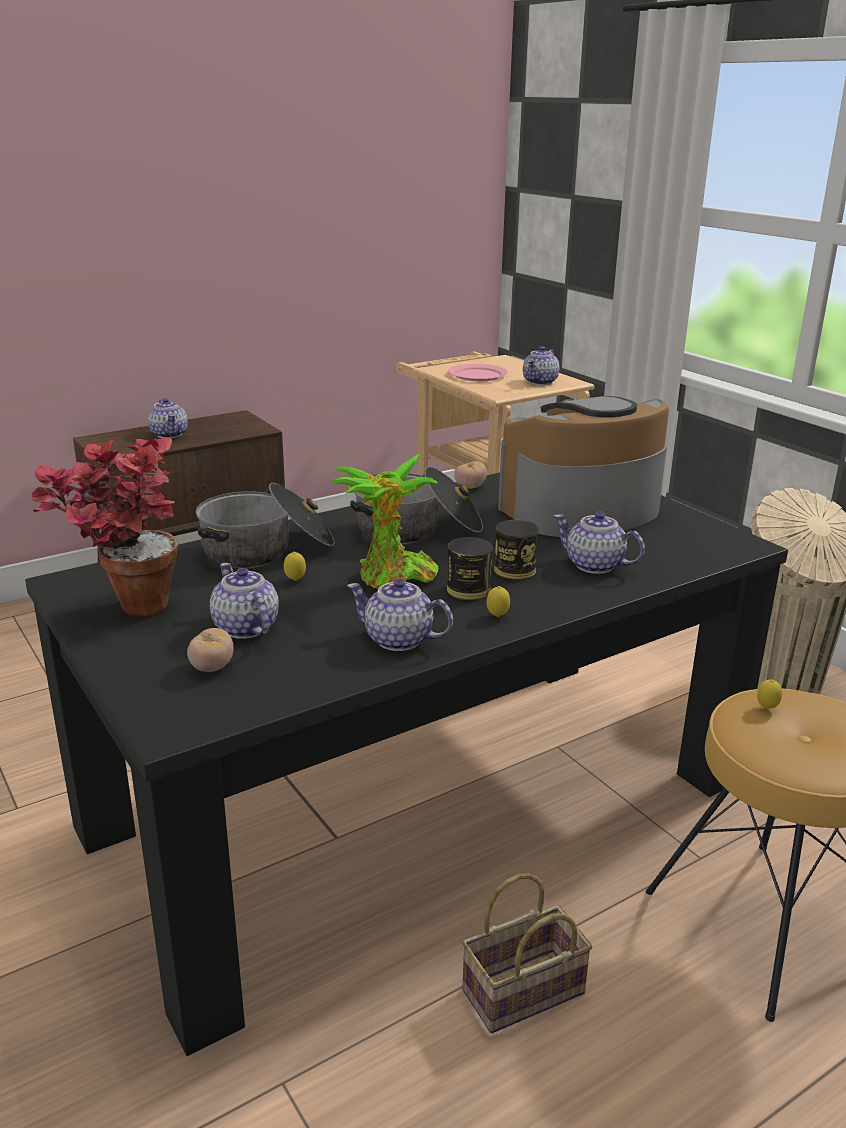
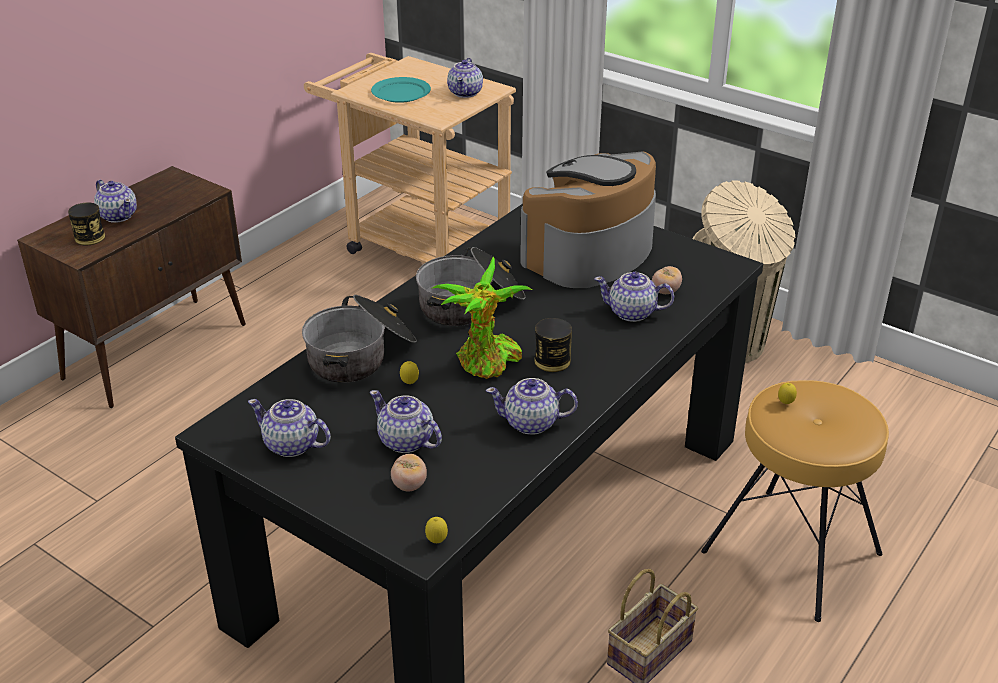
camera: 20 degrees left, 10 degrees up
(126, 607) = (292, 445): potted plant -> teapot
(470, 487) = (483, 245): tomato -> tomato (665, 291)
(477, 375) = (400, 93): pink plate -> turquoise plate
(497, 616) = (589, 382): lemon -> lemon (436, 541)
(514, 570) = (575, 332): can -> can (90, 237)

